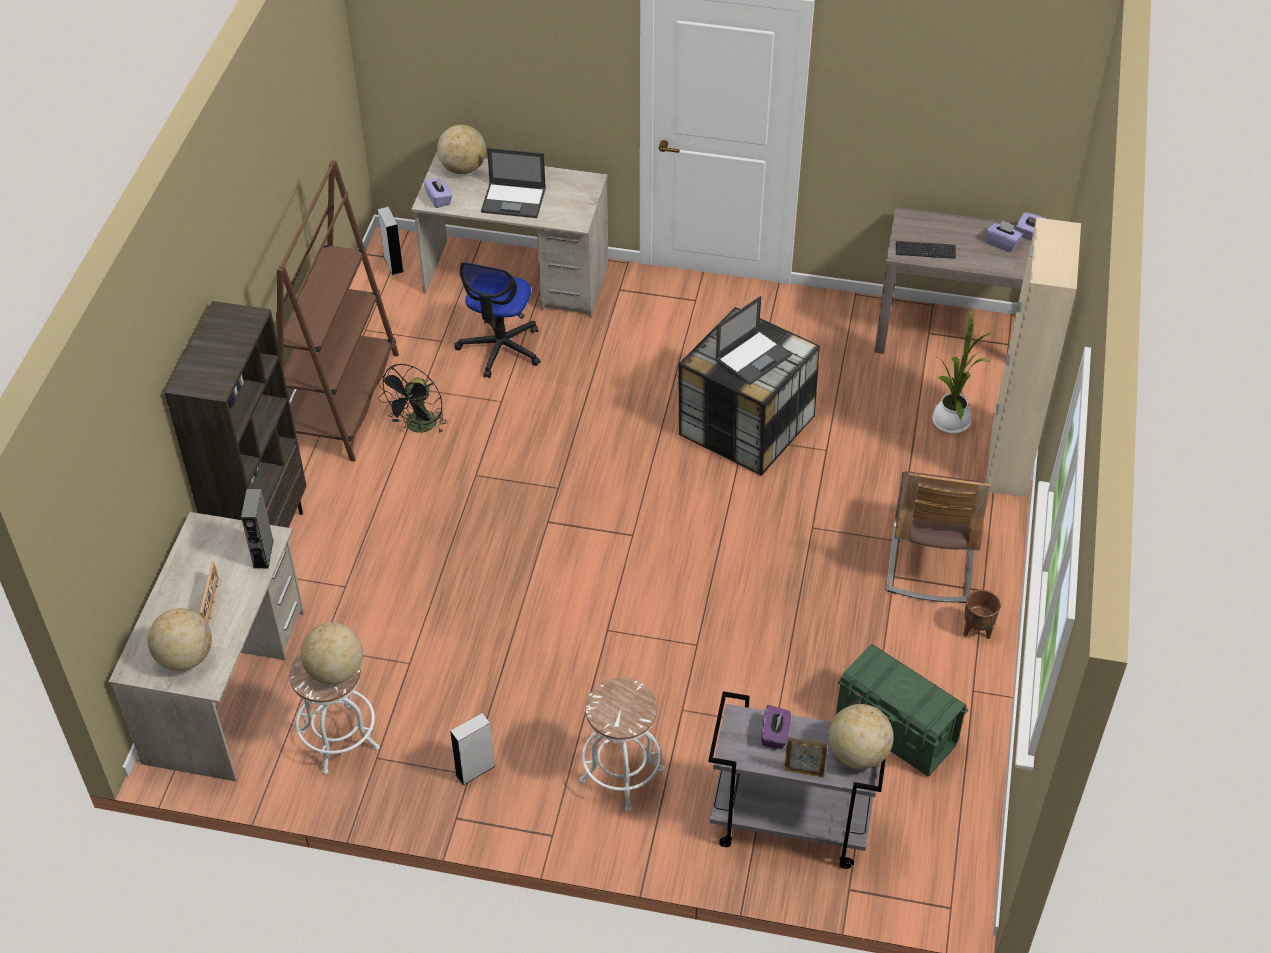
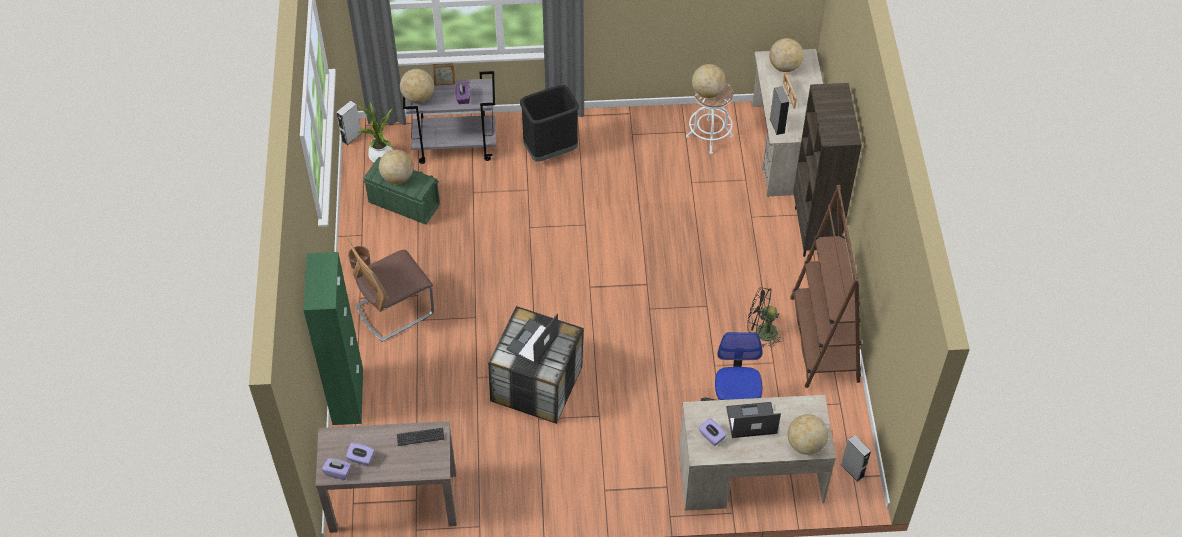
camera: 165 degrees right, 5 degrees up
(418, 427) = (761, 332): black fan -> black fan turned 90 degrees counterclockwise
(439, 199) = (809, 408): purple tissue box -> purple tissue box (711, 436)
(475, 770) = (630, 136): grey speaker -> grey speaker (351, 137)
(622, 775) = (550, 150): white stool -> black trash can
(908, 687) = (397, 177): none -> globe
(930, 561) = (395, 310): chair -> chair turned 120 degrees counterclockwise
(952, 419) = (390, 423): potted plant -> potted plant (380, 157)
(1008, 461) = (348, 397): beige cabinet -> green cabinet

